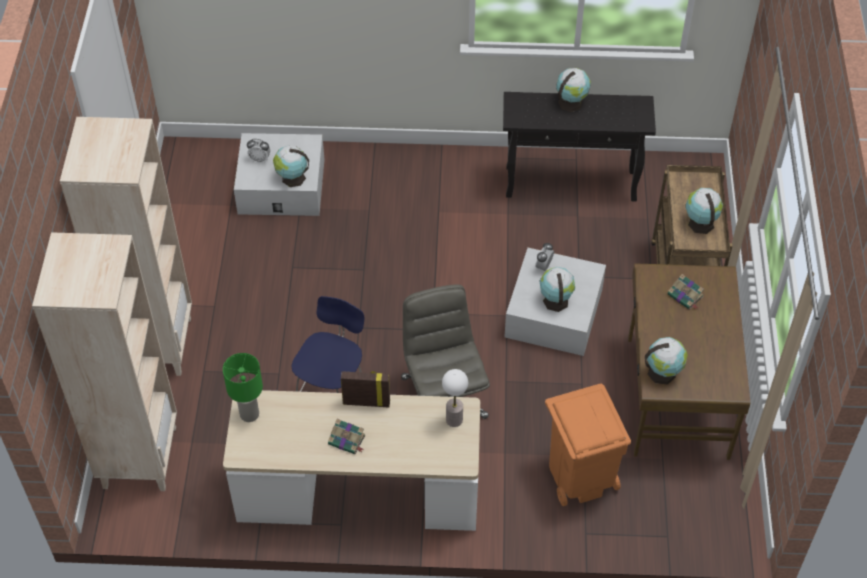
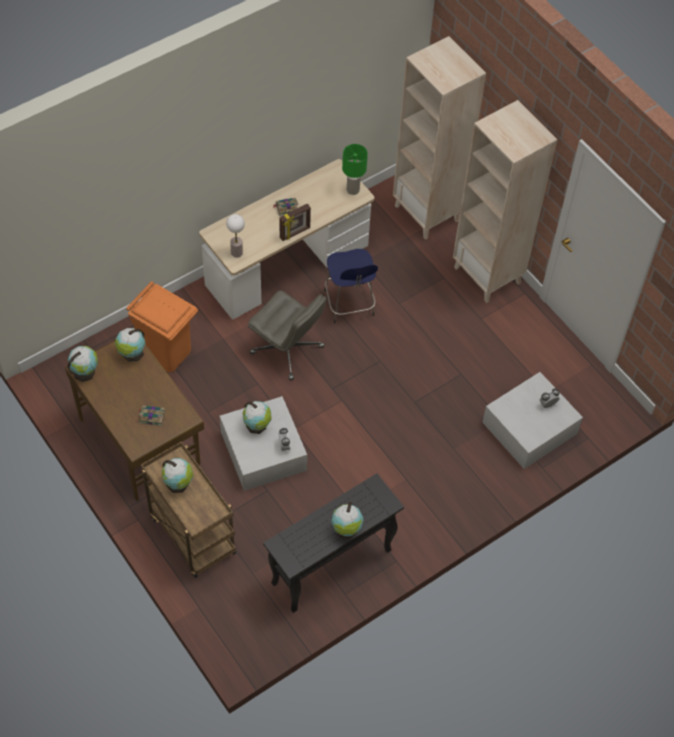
camera: 140 degrees right, 5 degrees up
(292, 178) = (511, 404): globe -> globe (85, 372)

